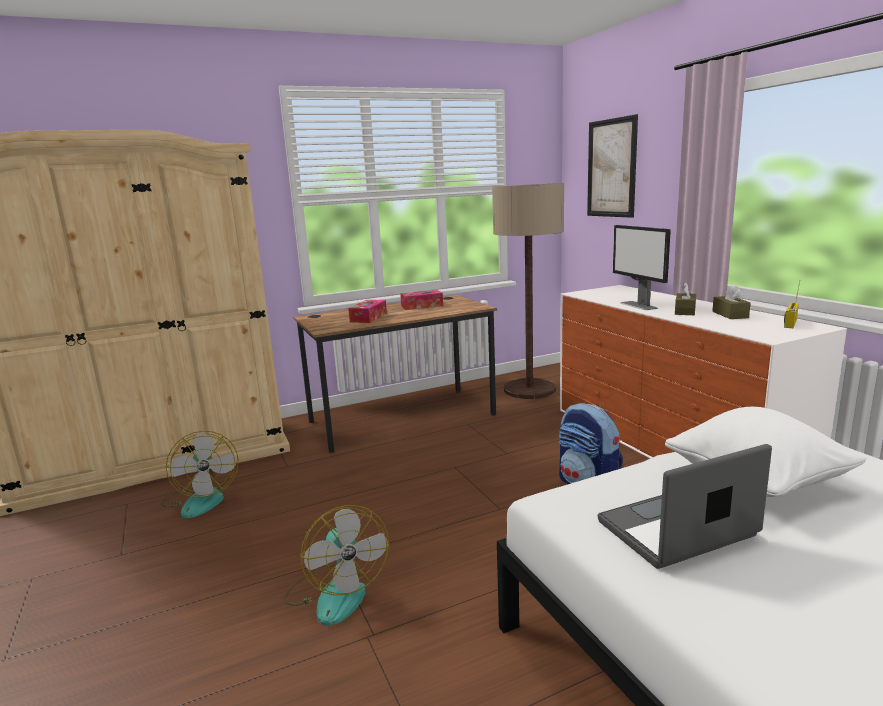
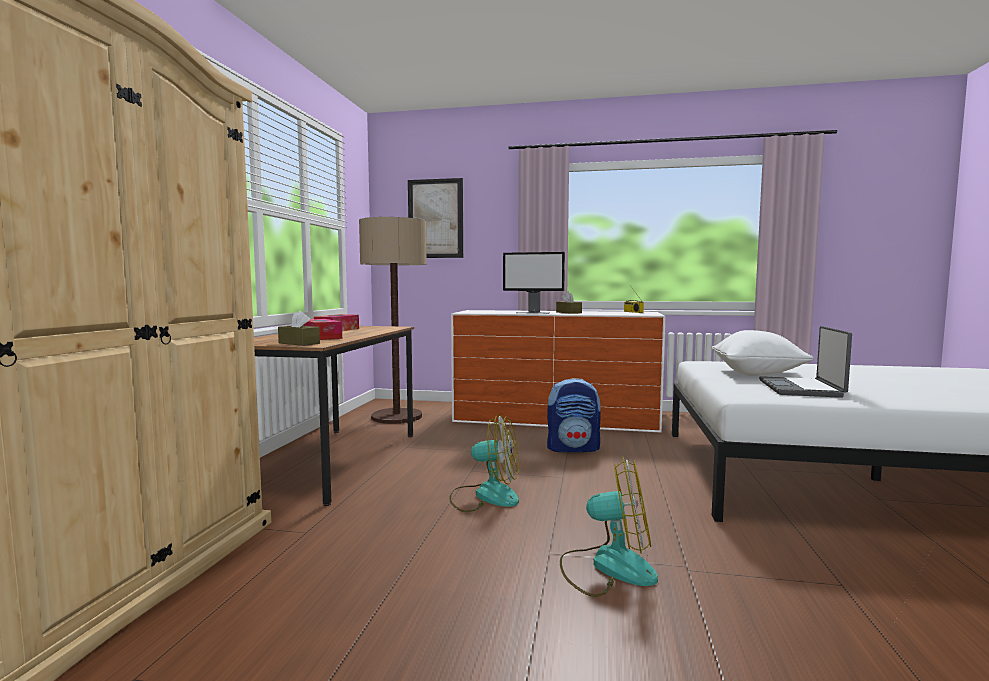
camera: 55 degrees left, 10 degrees down
(201, 499) = (271, 605): fan -> fan (485, 496)
(730, 314) = (595, 312): brown tissue box -> brown tissue box (299, 343)

